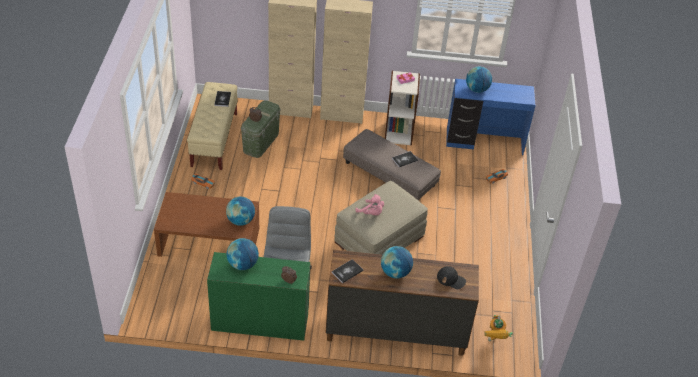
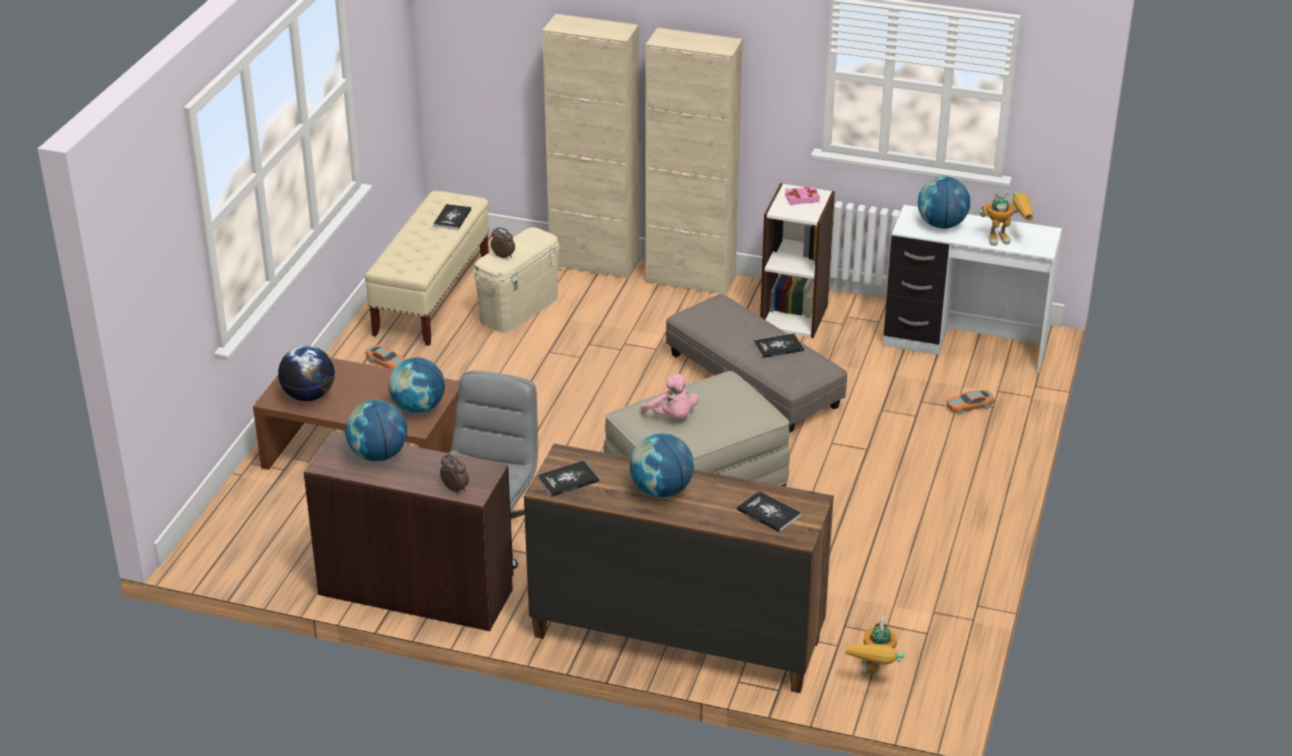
camera: 15 degrees right, 10 degrees down
(181, 219) = (309, 396): none -> globe
(260, 321) = (416, 590): green desk -> brown desk
(261, 142) = (519, 309): green storage box -> beige storage box
(451, 279) = (768, 513): black cap -> book
(484, 142) = (965, 345): blue desk -> white desk
(509, 95) = (1006, 238): none -> toy robot

